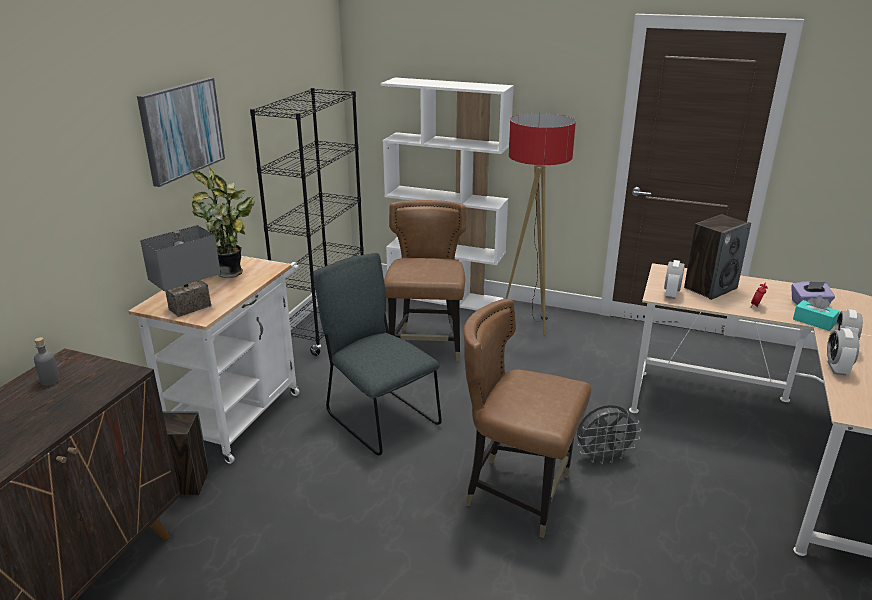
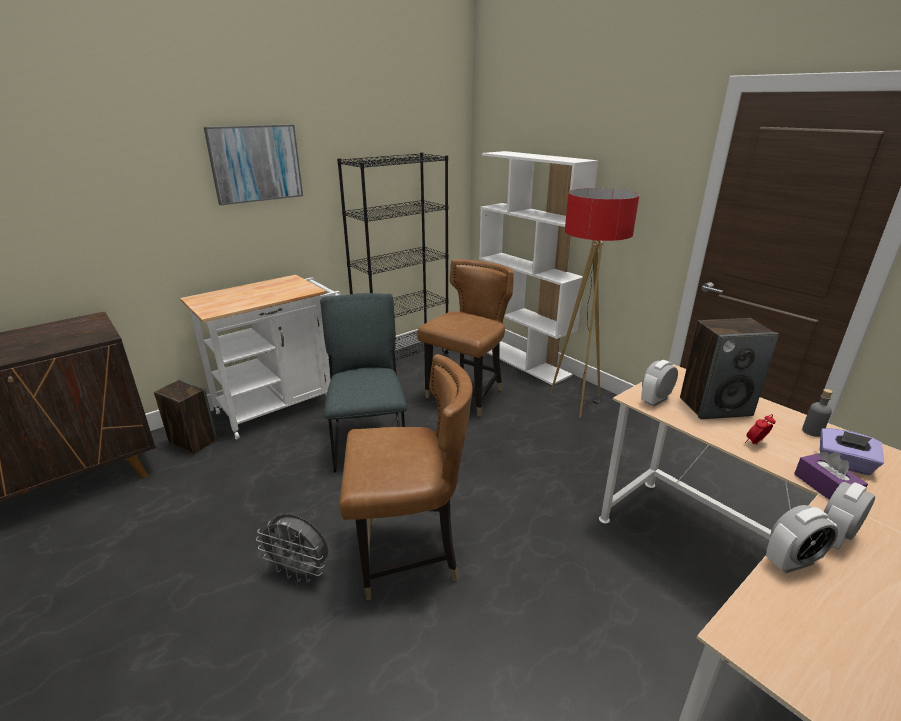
camera: 30 degrees right, 0 degrees up
(50, 380) = (61, 328): grey bottle -> grey bottle (812, 431)
(189, 307) = (215, 304): grey table lamp -> none
(233, 273) = (278, 288): potted plant -> none
(518, 493) = (409, 554): brown chair -> brown chair turned 120 degrees clockwise
(603, 457) = (524, 555): grey fan -> grey fan (300, 571)
(814, 322) = (825, 487): turquoise tissue box -> purple tissue box
(836, 368) = (791, 562): alarm clock -> alarm clock turned 150 degrees counterclockwise

